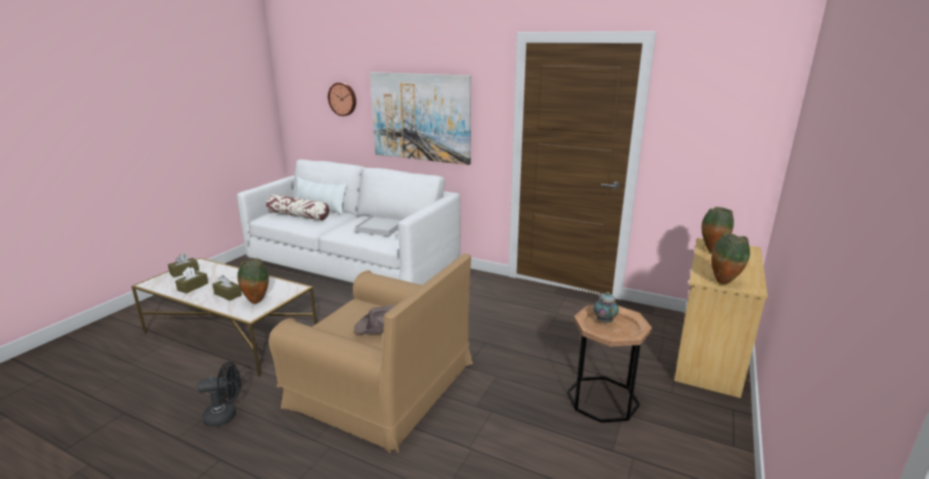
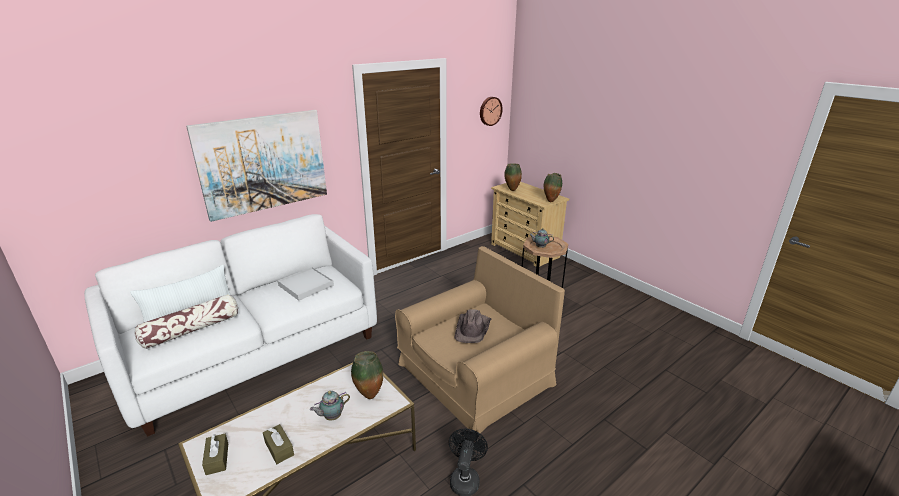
camera: 65 degrees left, 5 degrees up
(228, 294) = (331, 417): brown tissue box -> teapot
(343, 99) = (139, 168): wall clock -> wall clock (490, 111)

